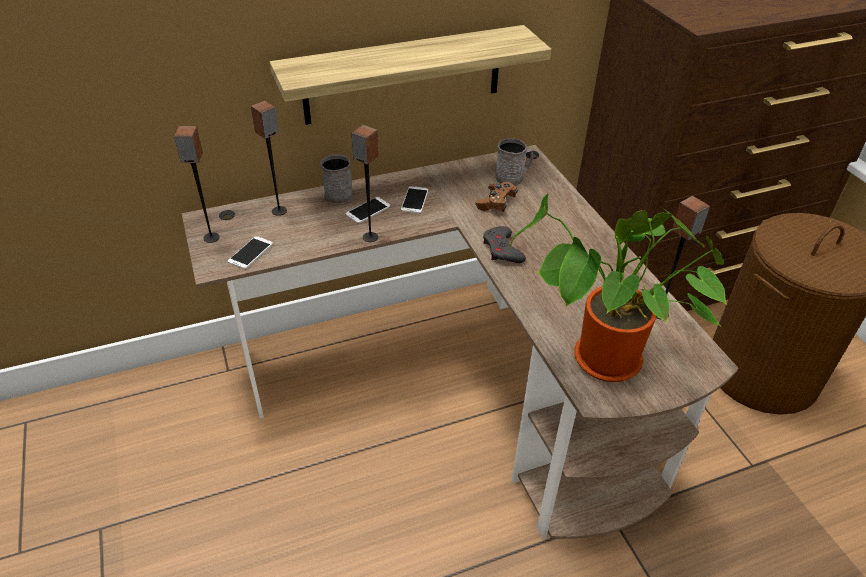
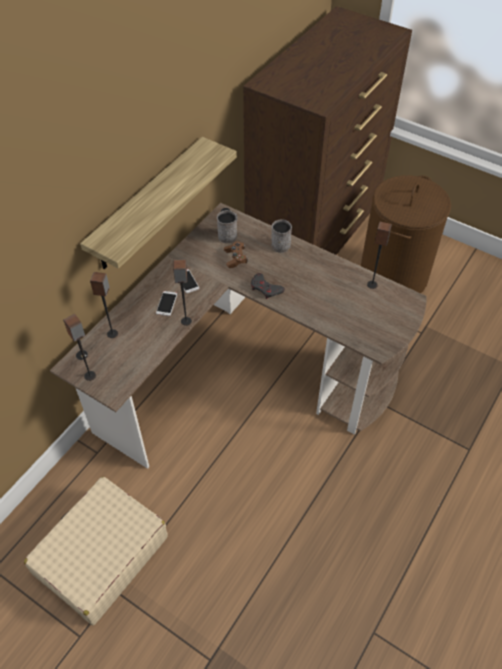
camera: 35 degrees left, 10 degrees up
(125, 479) = (101, 555): none -> beige suitcase
(250, 253) = (126, 371): phone -> none
(340, 193) = (137, 300): grey mug -> grey mug (279, 243)
(601, 364) = (368, 330): potted plant -> none

